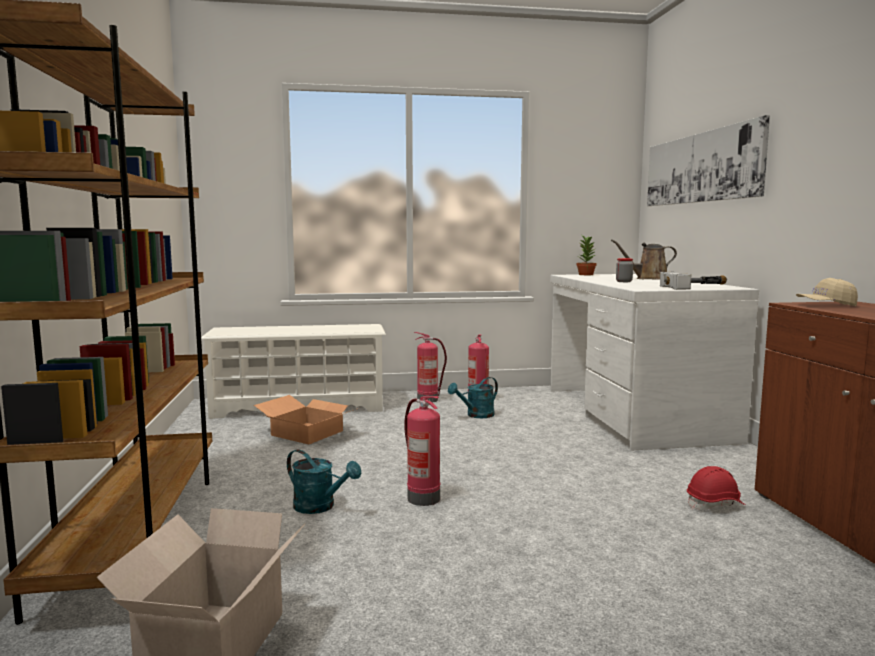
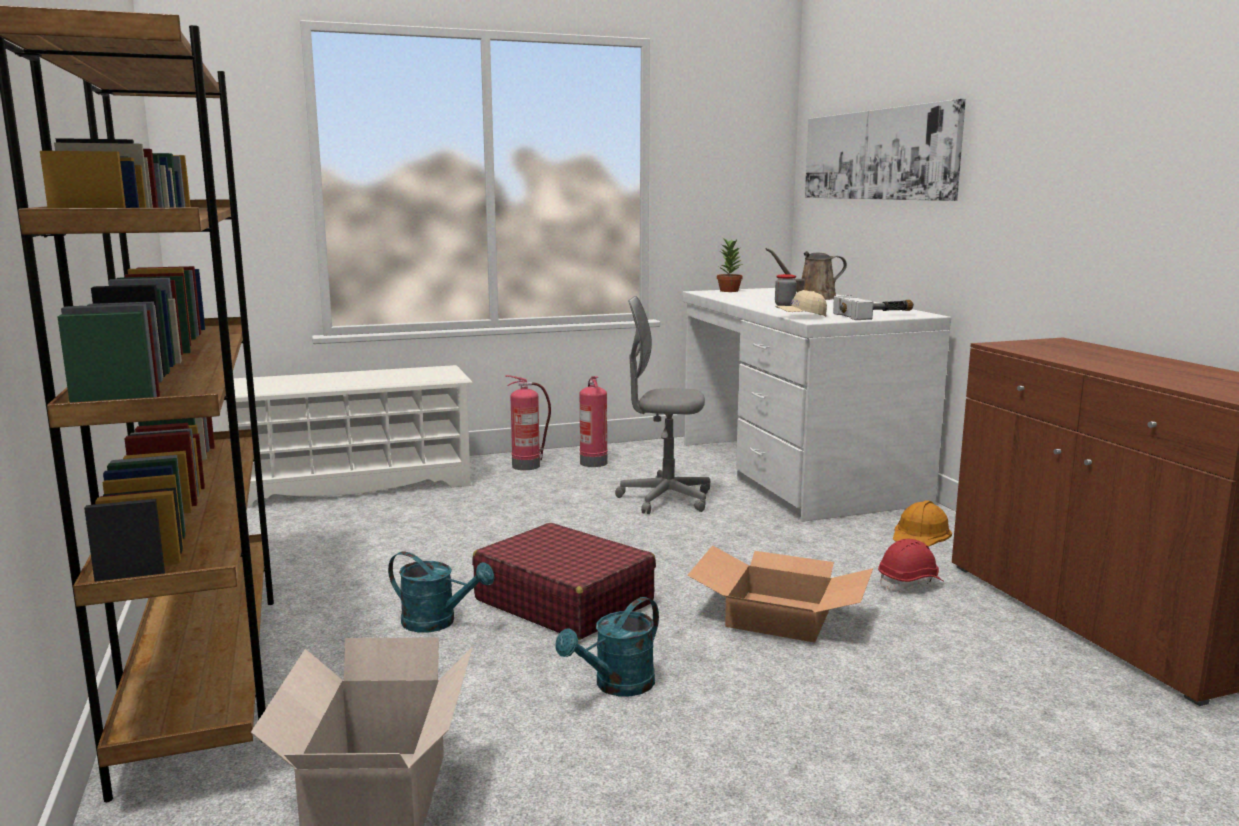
camera: 10 degrees left, 5 degrees up
(308, 433) = (380, 523): cardboard box -> cardboard box (781, 616)
(422, 498) = (563, 601): fire extinguisher -> red suitcase
(476, 415) = (598, 485): turquoise watering can -> turquoise watering can (616, 686)
(524, 428) = (665, 499): none -> grey office chair
(731, 466) = (921, 534): none -> orange hard hat
(826, 305) = (1034, 347): beige cap -> beige cap (801, 316)

